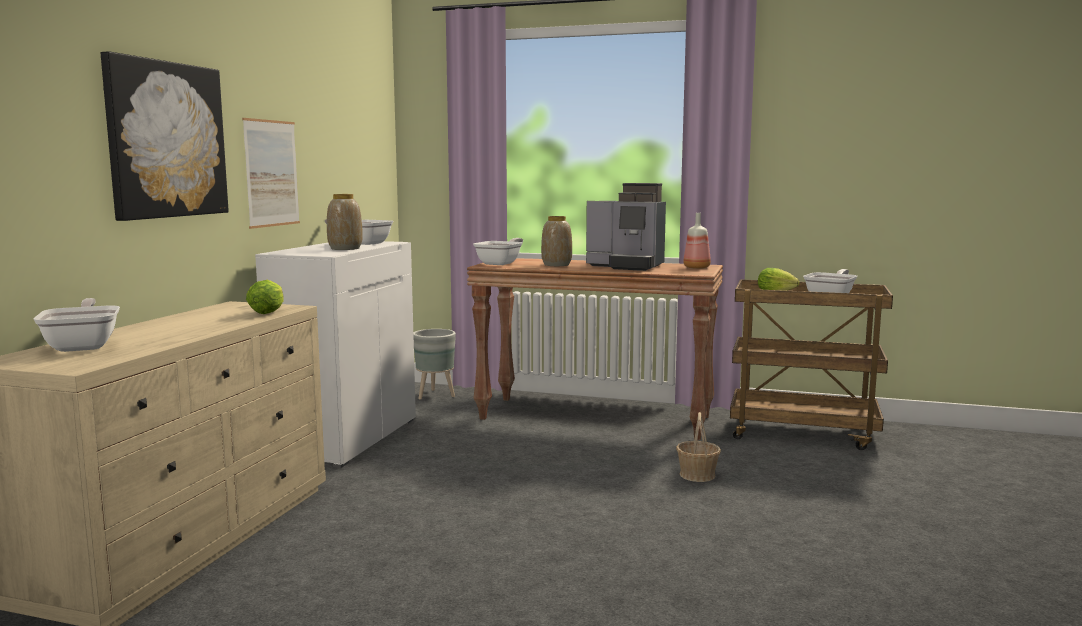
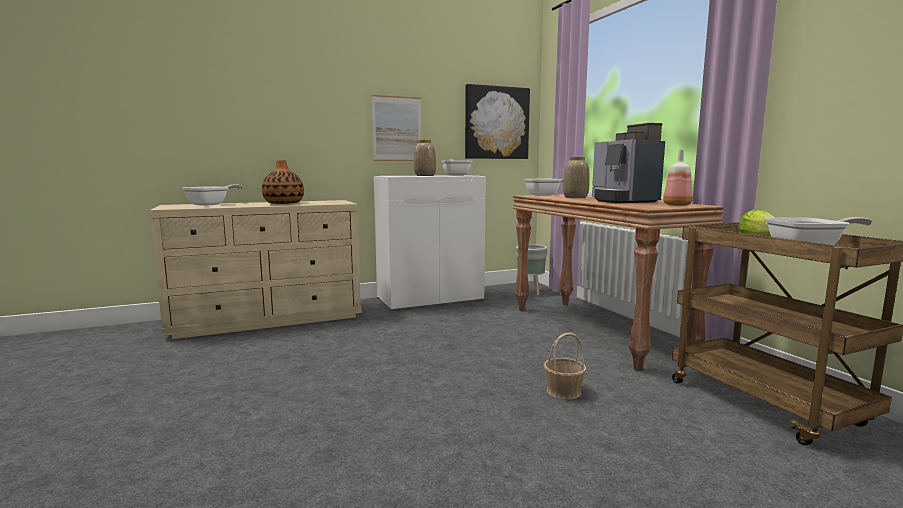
camera: 50 degrees right, 0 degrees up
(166, 140) = (307, 107): picture -> picture (496, 123)
(200, 322) = (284, 203): none -> vase
(269, 312) = (326, 203): lettuce -> none

